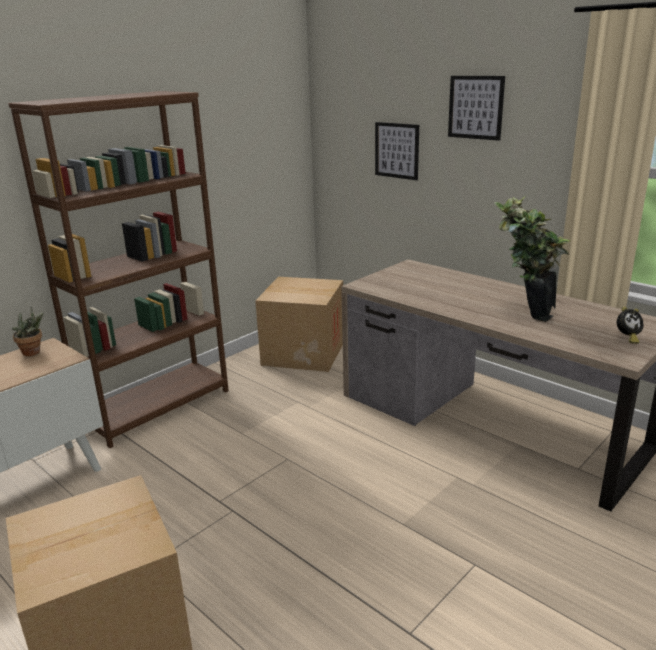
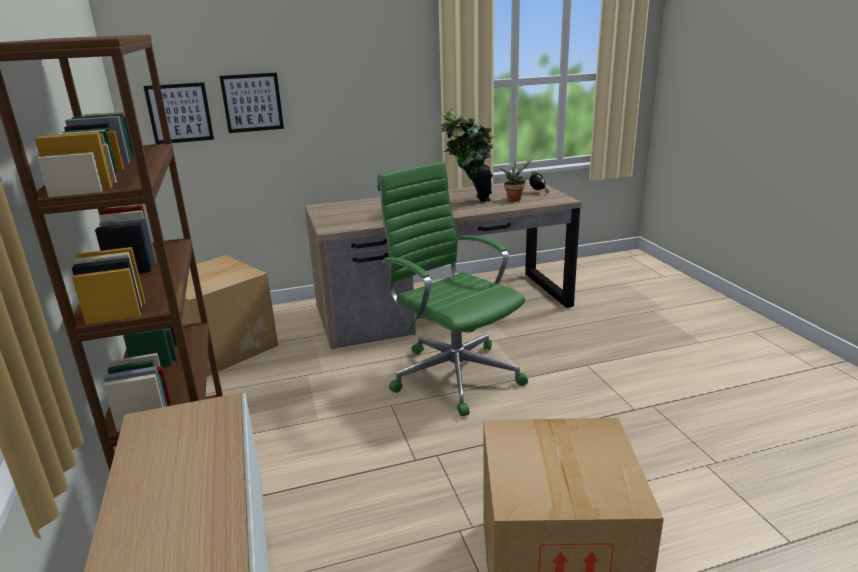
camera: 60 degrees left, 0 degrees up
(34, 352) = (154, 433): potted plant -> potted plant (514, 199)
(366, 474) = (453, 374): none -> green office chair
(475, 107) = (337, 49): picture -> picture (179, 113)

